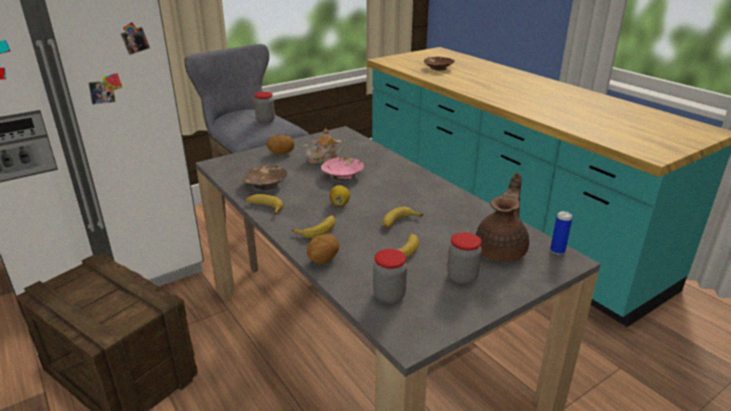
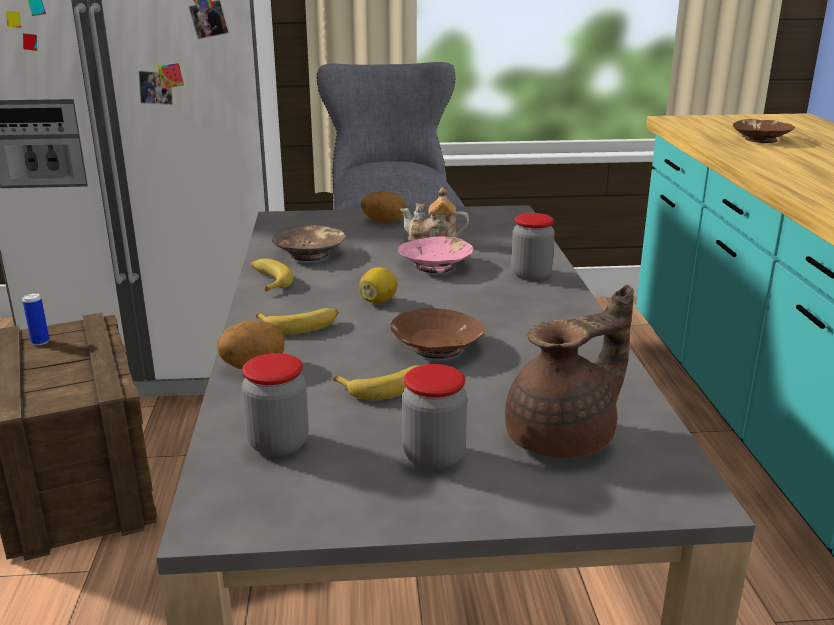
camera: 30 degrees right, 5 degrees down
(265, 120) = (407, 176): jar -> jar (531, 274)
(399, 222) = (436, 348): banana -> brown bowl
(557, 251) = (681, 473): can -> can (40, 342)

